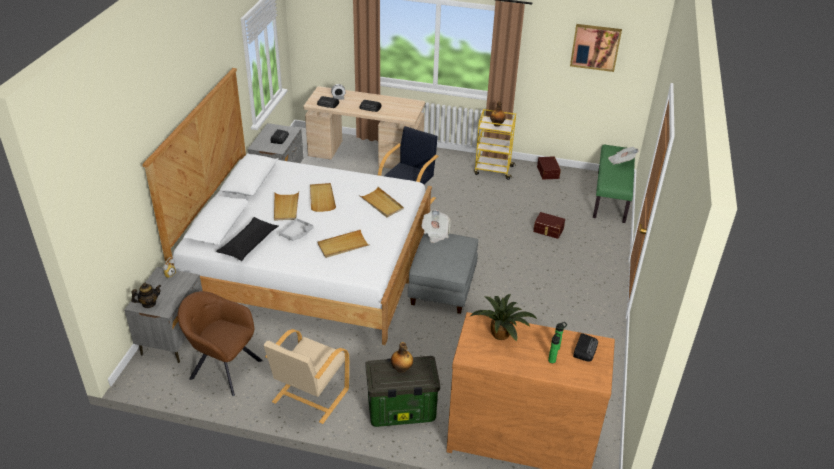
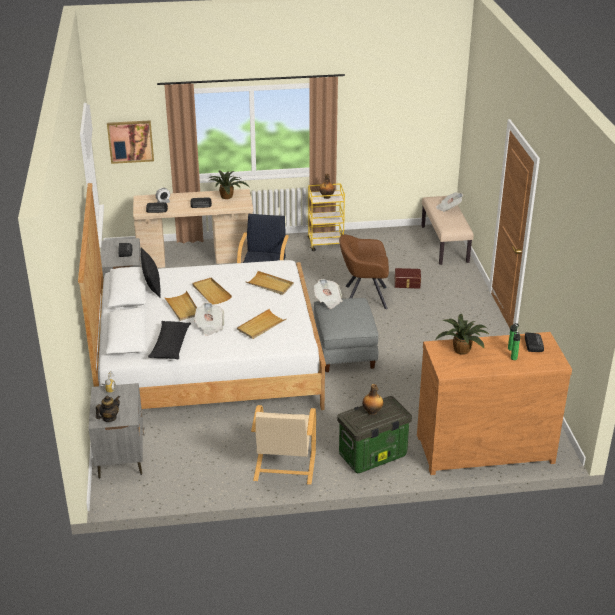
camera: 20 degrees left, 5 degrees down
(223, 368) = (188, 467): brown armchair -> brown armchair (363, 297)
(276, 176) = (151, 283): none -> black pillow
(296, 233) = (209, 326): grey tray -> newspaper
(400, 104) = (227, 196): none -> potted plant
(548, 172) = (377, 235): brown storage box -> none
(595, 47) = (404, 106): picture -> picture (130, 141)
(611, 197) = (445, 244): green bench -> beige bench

